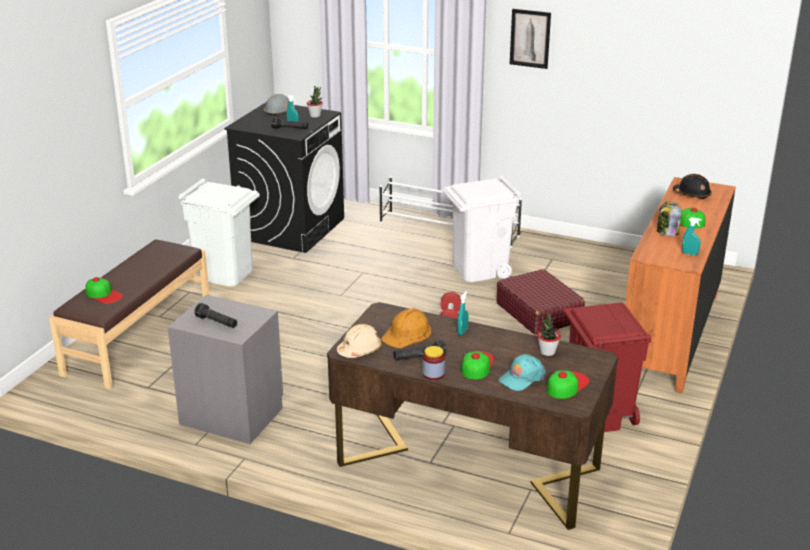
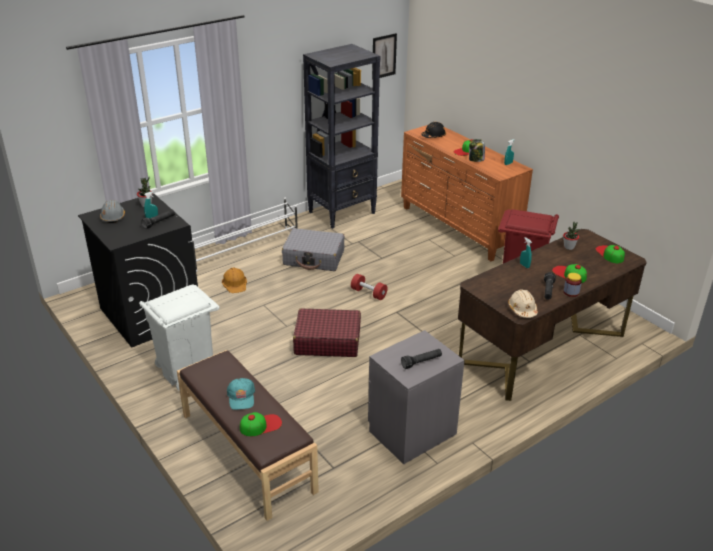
camera: 60 degrees left, 5 degrees up
(407, 333) = (513, 285): orange hard hat -> orange hard hat (235, 283)
(479, 270) = (314, 258): white trash can -> grey suitcase
(521, 378) = (593, 265): turquoise cap -> turquoise cap (241, 397)
(530, 38) = (265, 74): picture -> picture (384, 56)
(538, 312) = (391, 258): red suitcase -> red suitcase (327, 341)
(595, 256) = (342, 212): none -> black bookcase

